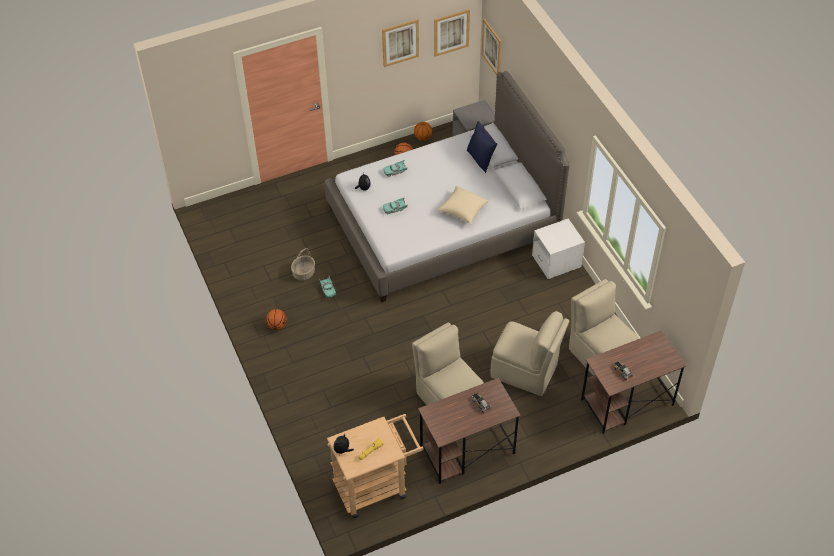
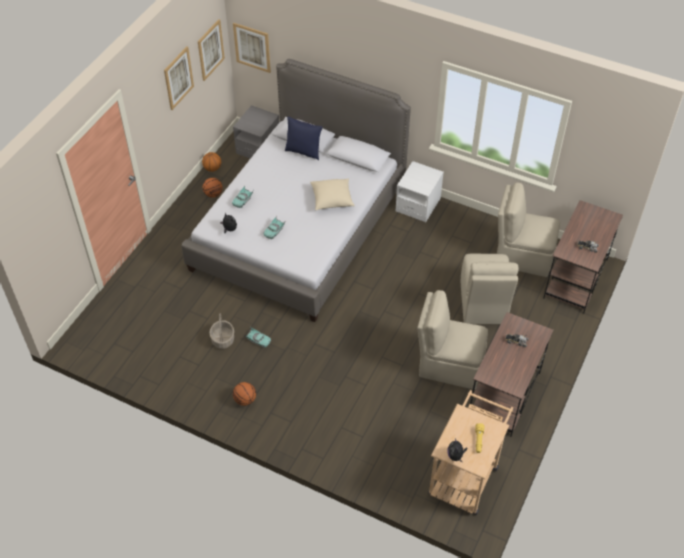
camera: 40 degrees left, 0 degrees up
(525, 372) = (483, 304): beige chair -> beige chair turned 105 degrees clockwise

